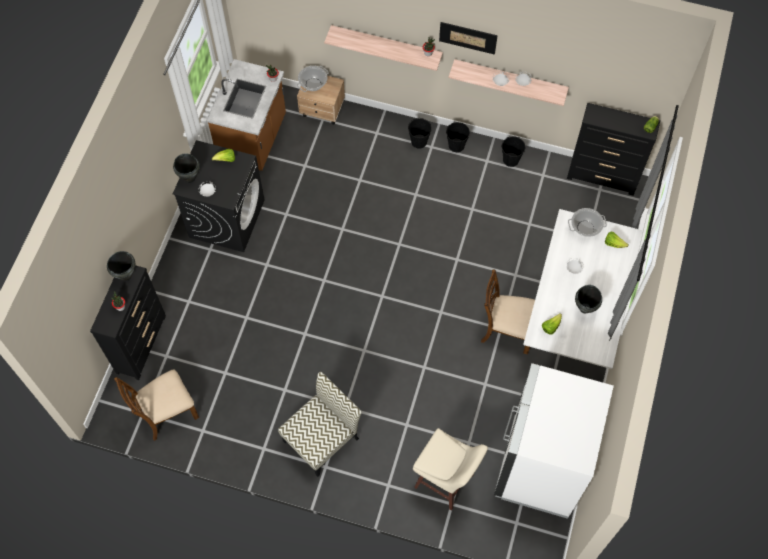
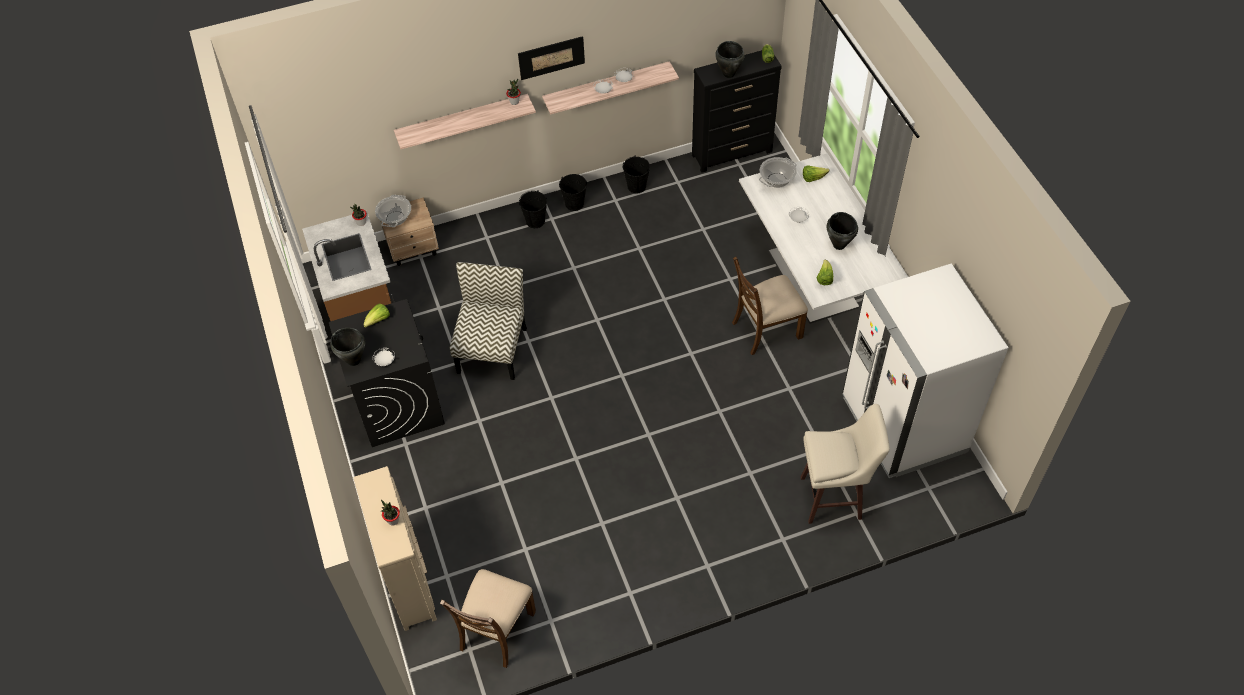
camera: 35 degrees left, 10 degrees down
(125, 275) = (371, 487): black cooking pot -> black cooking pot (728, 74)
(141, 343) = (408, 582): black dresser -> beige dresser
(322, 438) = (680, 542): chair -> chair (492, 349)

